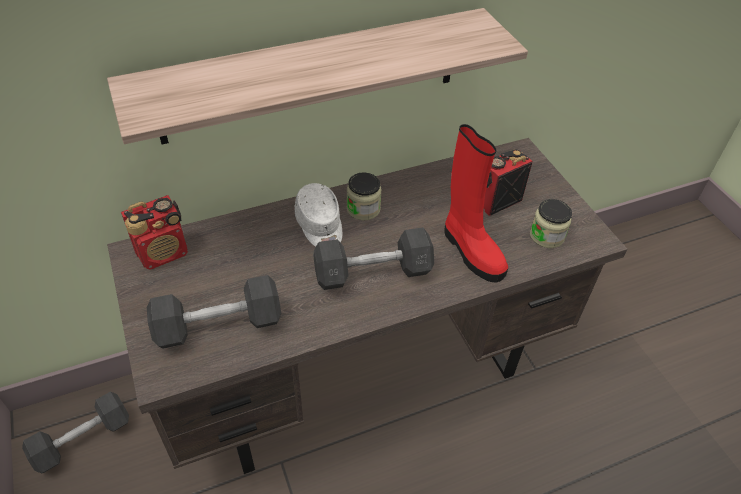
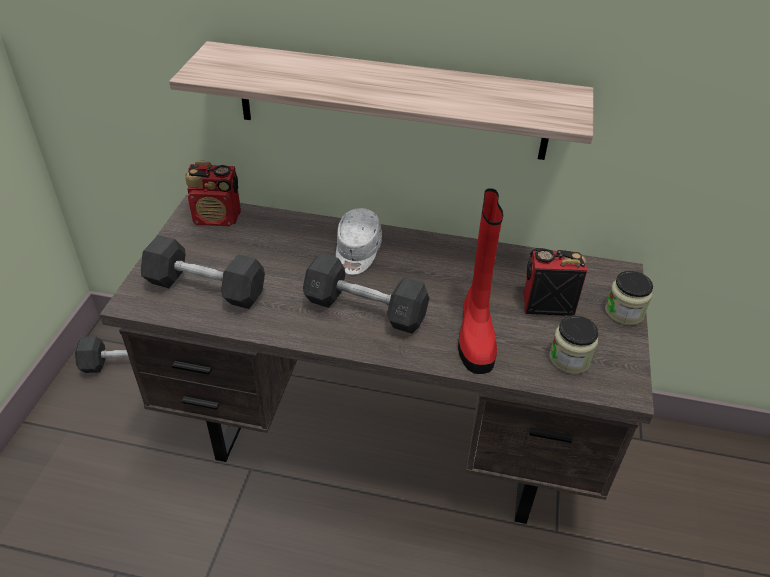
camera: 35 degrees right, 5 degrees down
(363, 209) = (408, 255): jar -> jar (624, 312)

